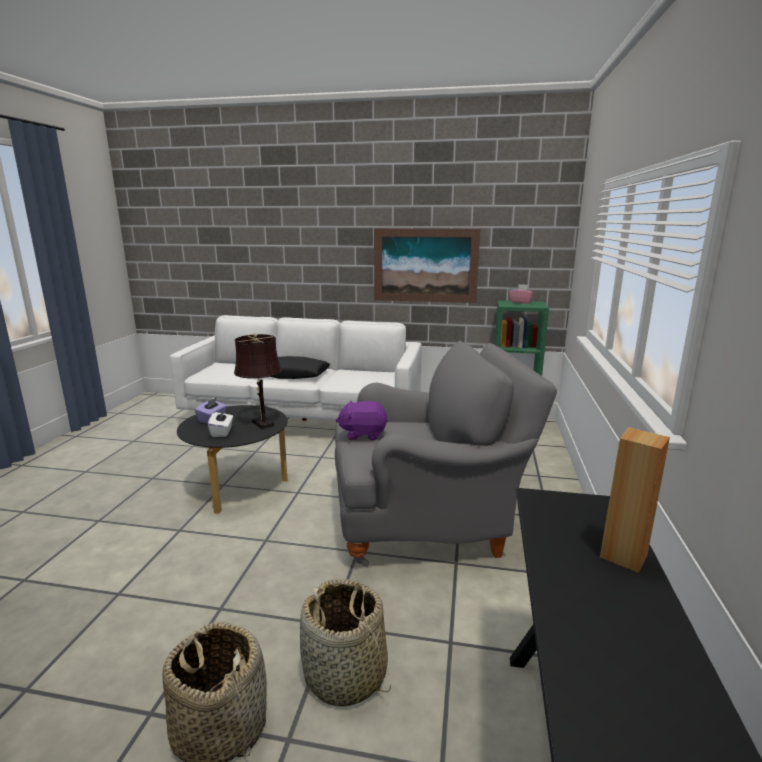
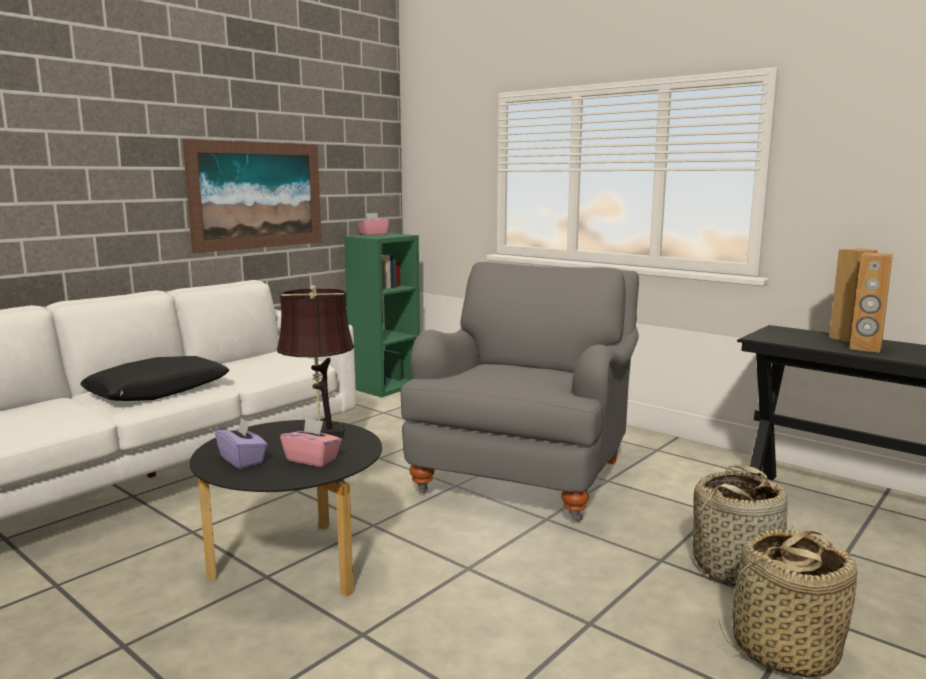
camera: 60 degrees left, 5 degrees down
(222, 432) = (312, 460): white tissue box -> pink tissue box
(363, 434) = (495, 382): purple plush toy -> none
(576, 573) = (865, 348): none -> brown speaker

